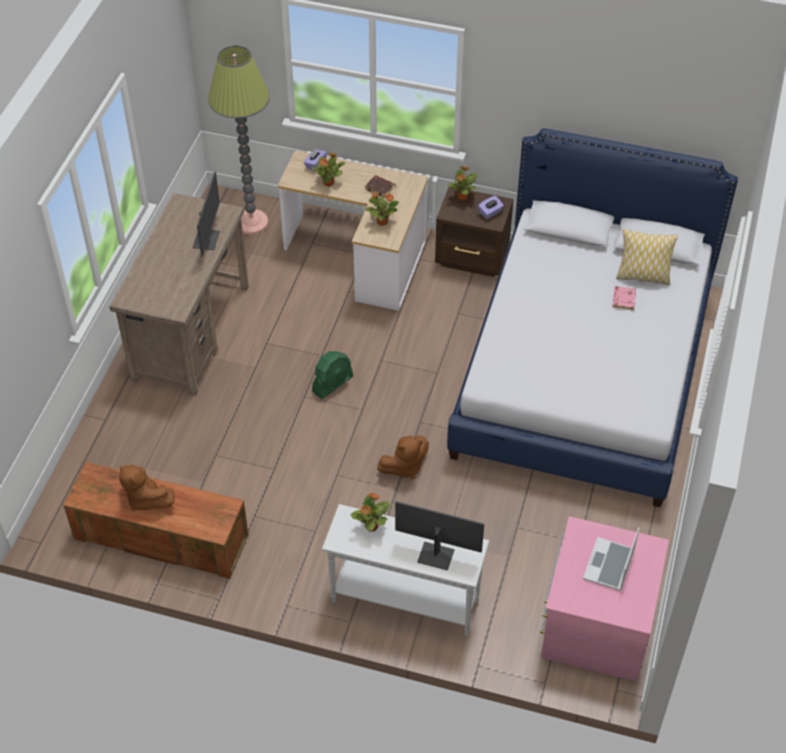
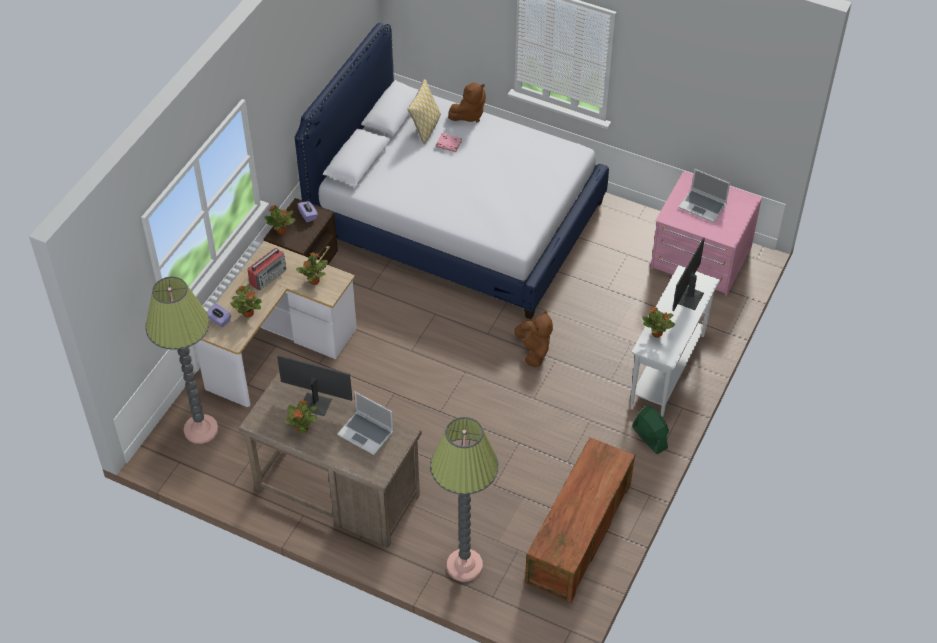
camera: 80 degrees left, 0 degrees up
(113, 444) = (464, 565): none -> floor lamp
(146, 499) = (577, 508): brown plush toy -> brown plush toy (469, 115)
(174, 282) = (366, 433): none -> laptop
(175, 235) = (302, 428): none -> potted plant
(332, 384) = (430, 389): green fan -> green fan (649, 437)
(380, 188) = (268, 276): brown book -> radio

